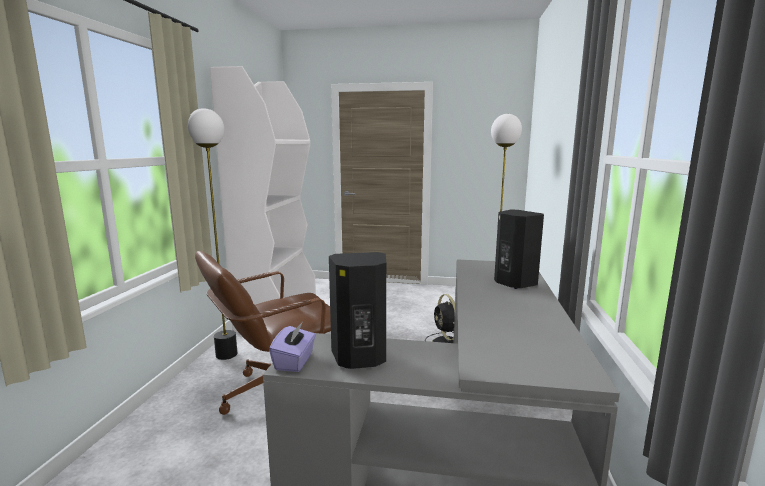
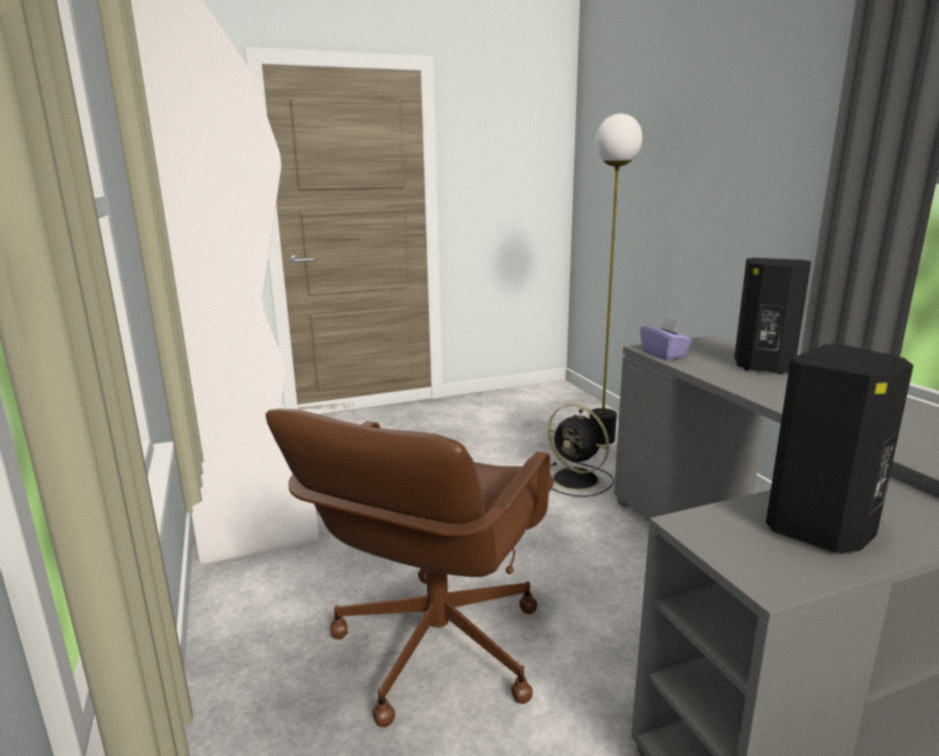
camera: 30 degrees left, 5 degrees up
(226, 355) = (244, 612): floor lamp -> none
(295, 361) = (762, 570): purple tissue box -> purple tissue box (664, 354)

